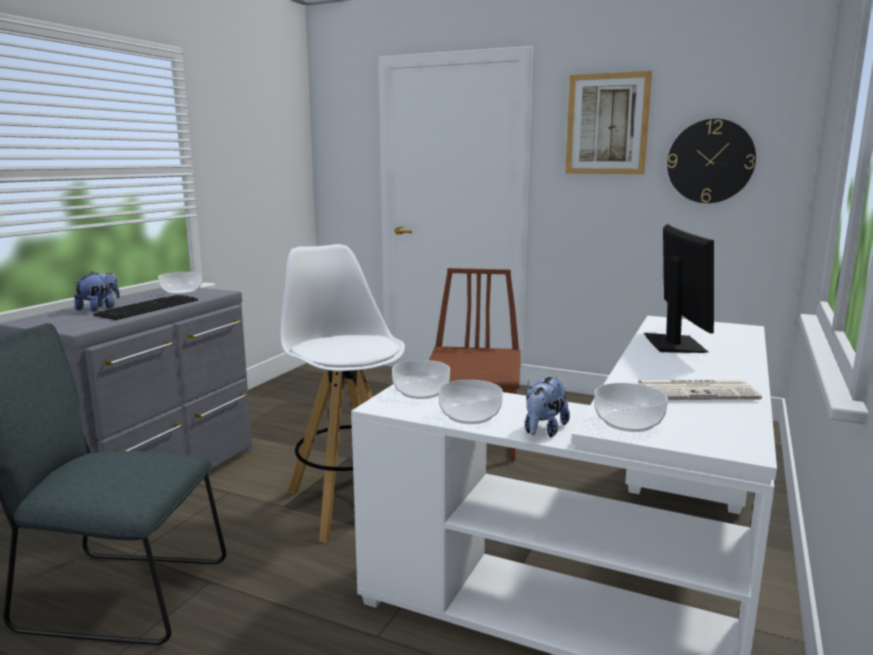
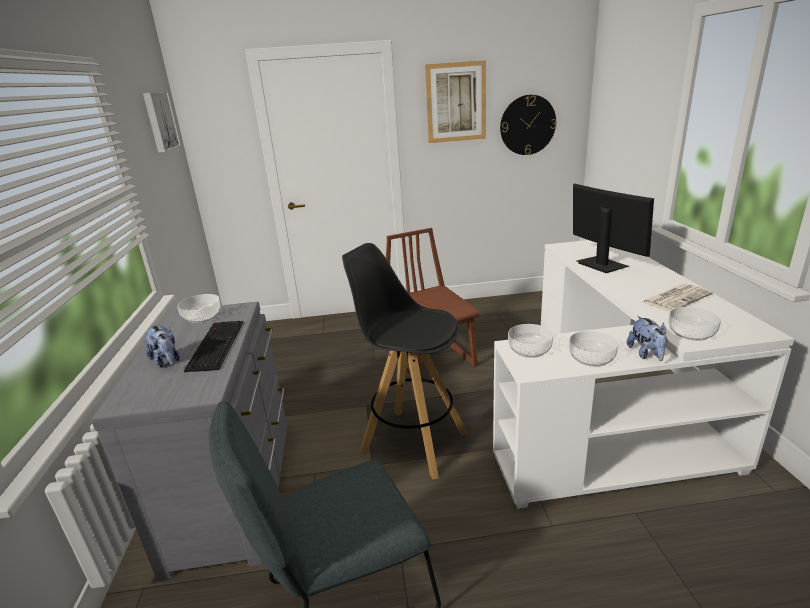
camera: 30 degrees left, 10 degrees up
(100, 308) = (167, 361): plush toy -> plush toy turned 150 degrees clockwise
(272, 121) = (159, 121): none -> picture
(348, 502) = (413, 441): white stool -> black stool

